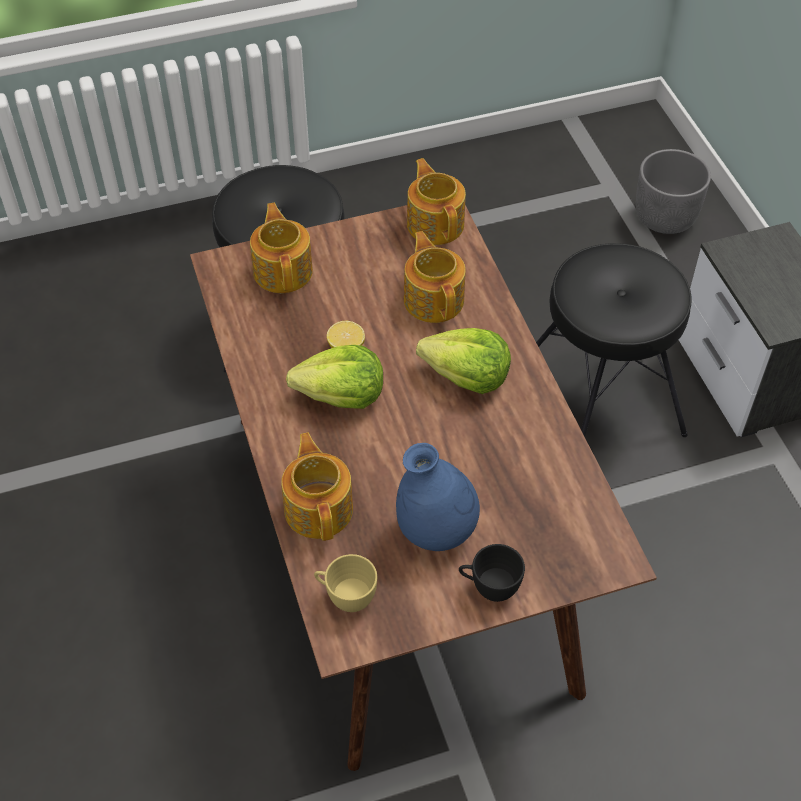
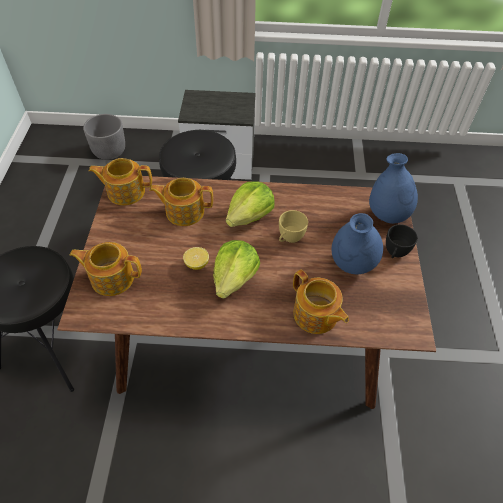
camera: 70 degrees left, 0 degrees up
(319, 508) = (315, 315): teapot -> teapot turned 135 degrees counterclockwise
(346, 597) = (384, 321): yellow cup -> yellow cup (289, 238)
(571, 560) = (387, 215): none -> blue vase

